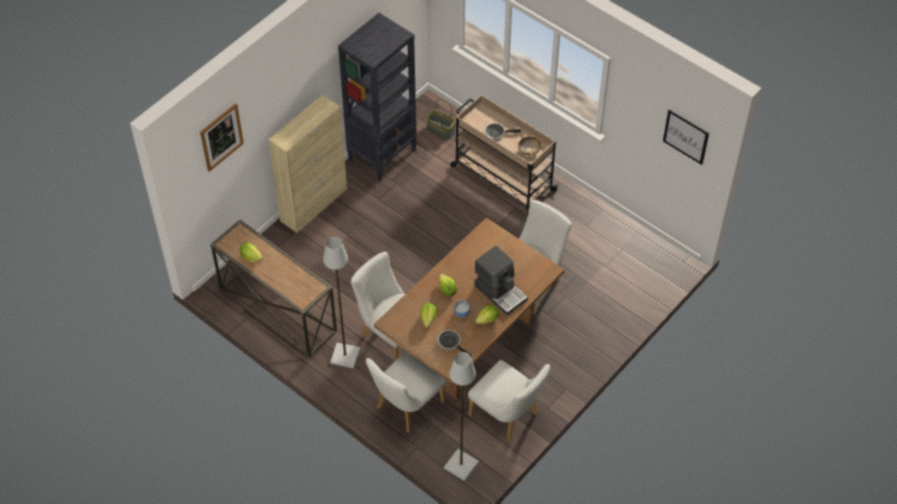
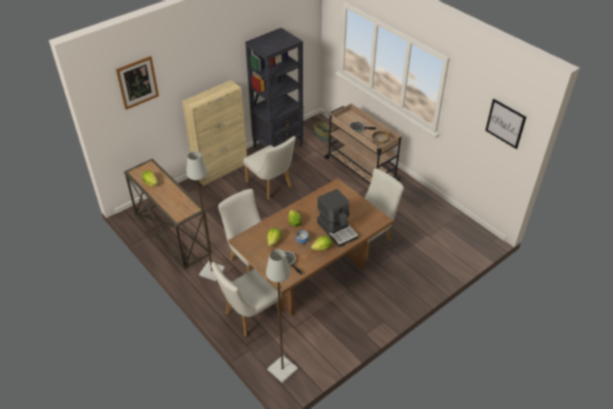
camera: 10 degrees right, 10 degrees down
(507, 417) = (330, 336): white chair -> white chair (271, 186)

